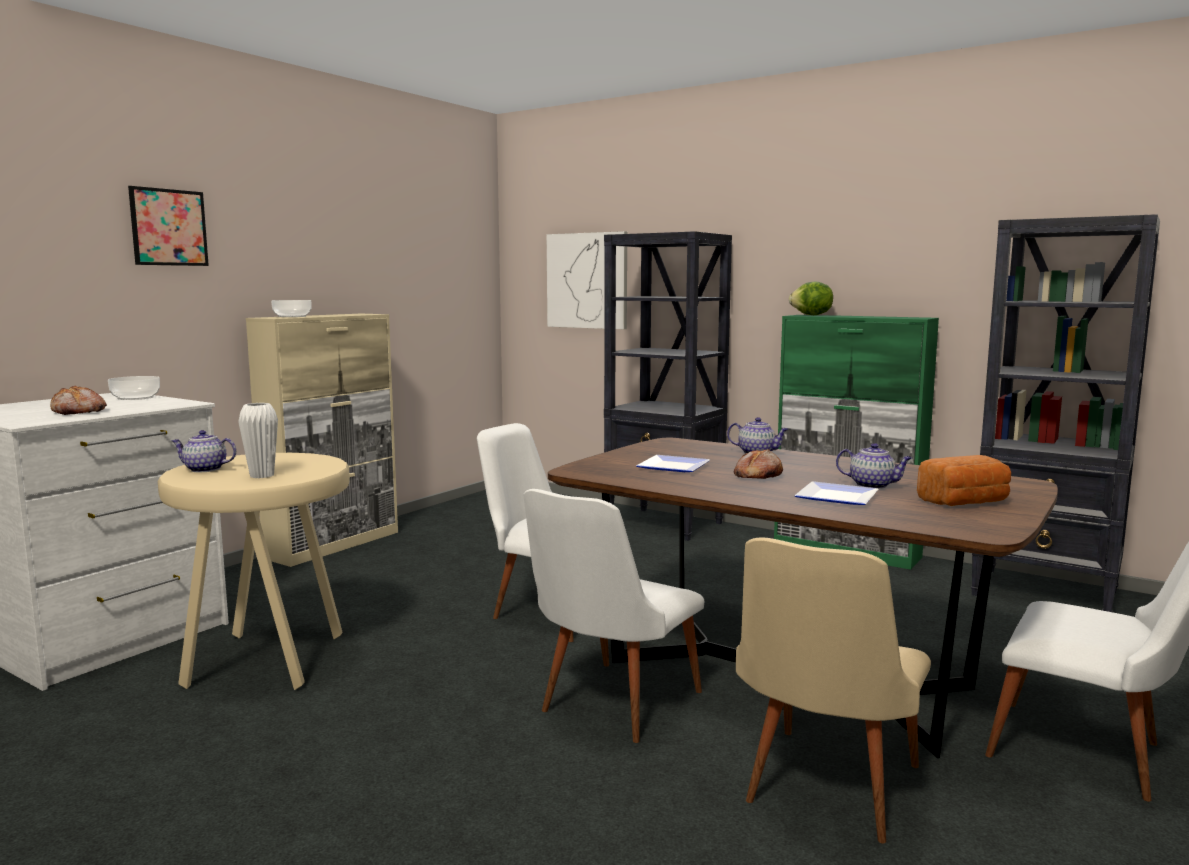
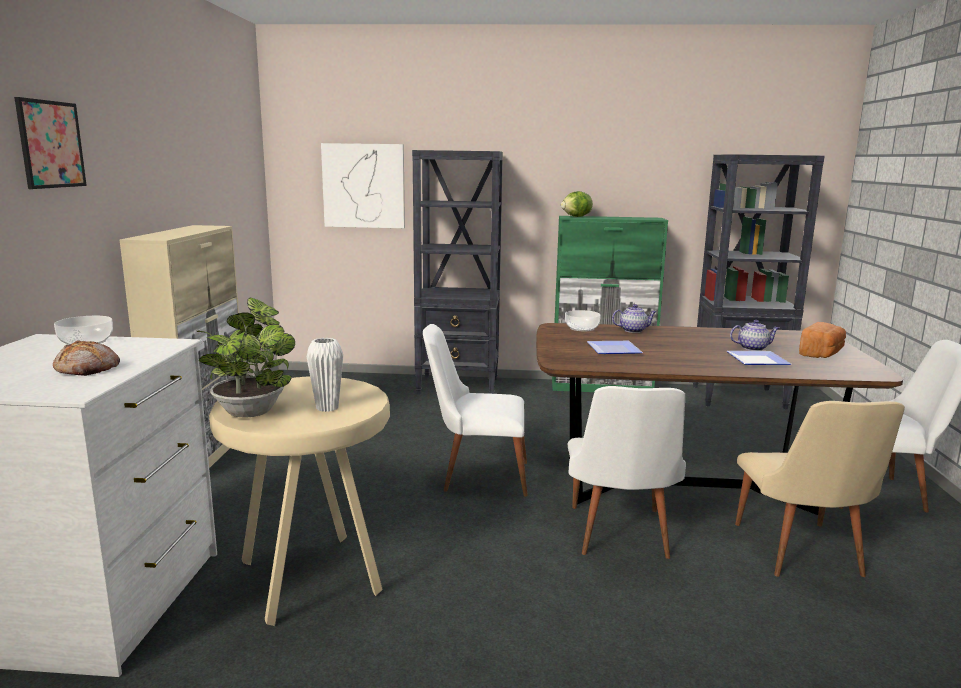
camera: 30 degrees left, 5 degrees up
(204, 469) = (251, 410): teapot -> potted plant
(292, 316) = (162, 235): bowl -> bowl (581, 328)
(757, 476) = (678, 350): bread -> none

